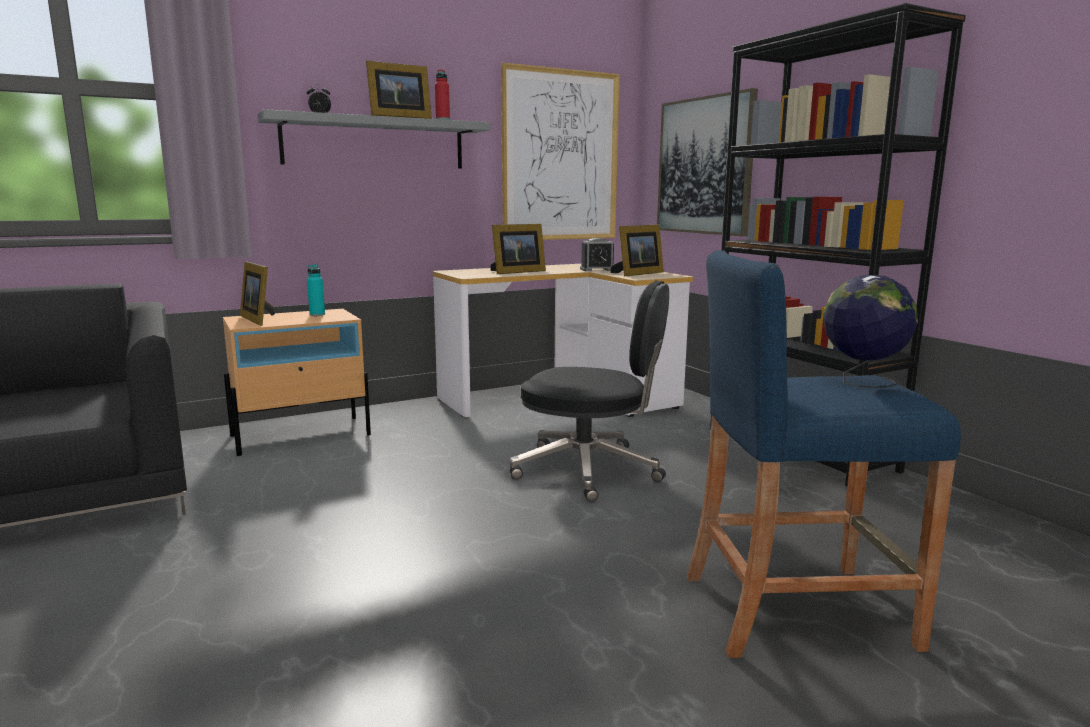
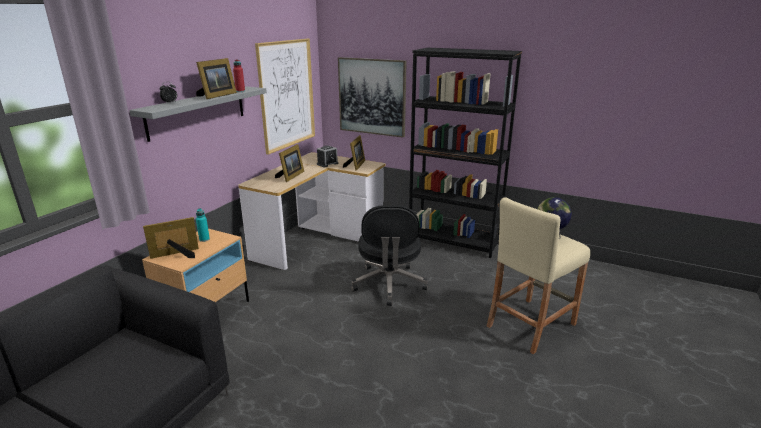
camera: 35 degrees left, 10 degrees up
(259, 319) = (177, 255): picture frame -> picture frame turned 135 degrees clockwise
(590, 470) = (389, 284): black office chair -> black office chair turned 105 degrees clockwise
(795, 609) = (530, 325): blue stool -> beige stool

